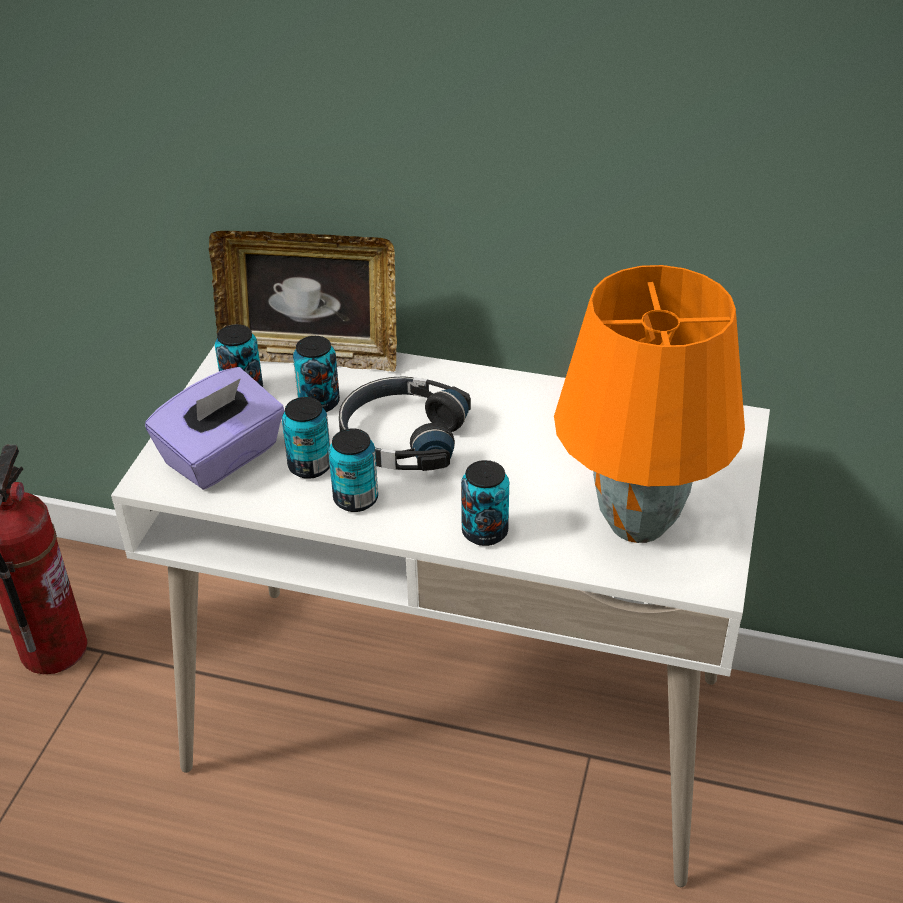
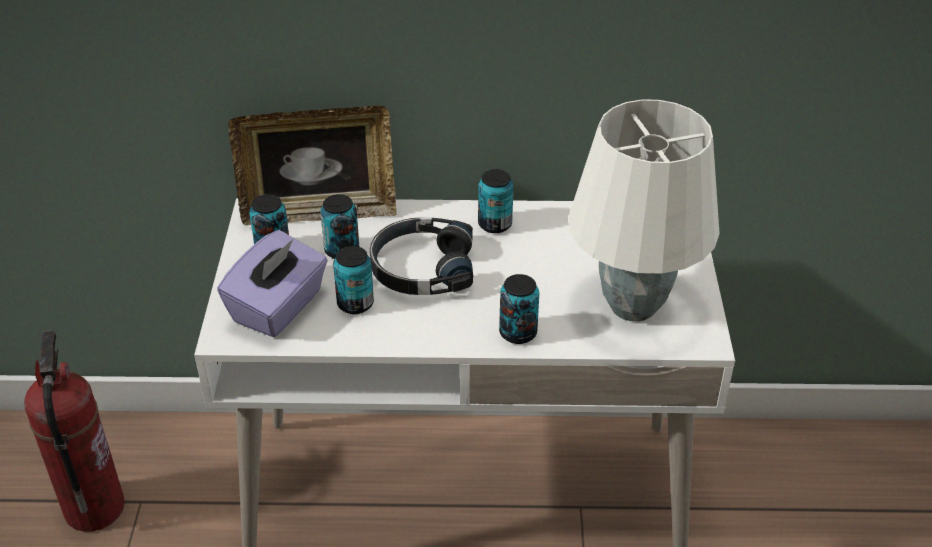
camera: 15 degrees left, 0 degrees up
(355, 499) = (404, 324): can -> can (495, 224)
(635, 523) = (631, 306): orange table lamp -> white table lamp

